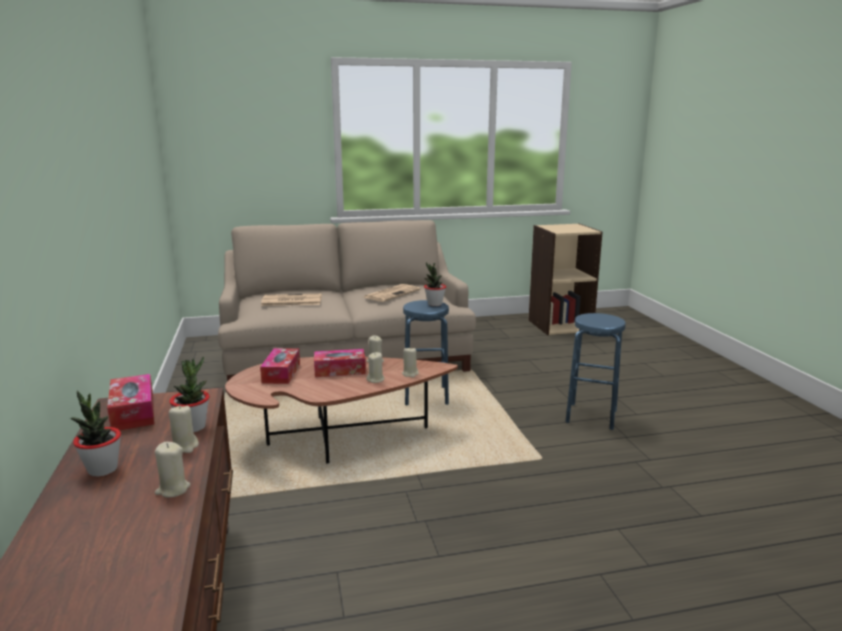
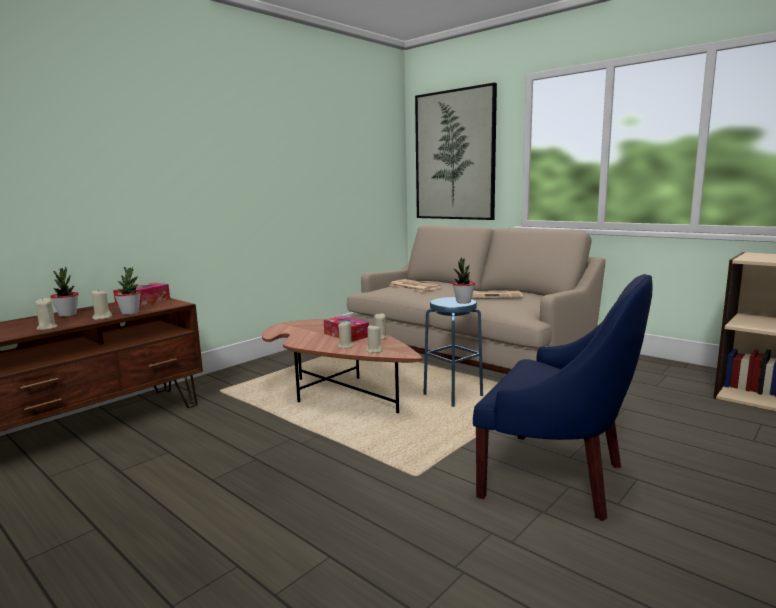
camera: 55 degrees right, 5 degrees down
(243, 139) = (454, 155): none -> picture
(281, 373) = (317, 326): tissue box -> none
(591, 416) = (556, 477): blue stool -> blue armchair

